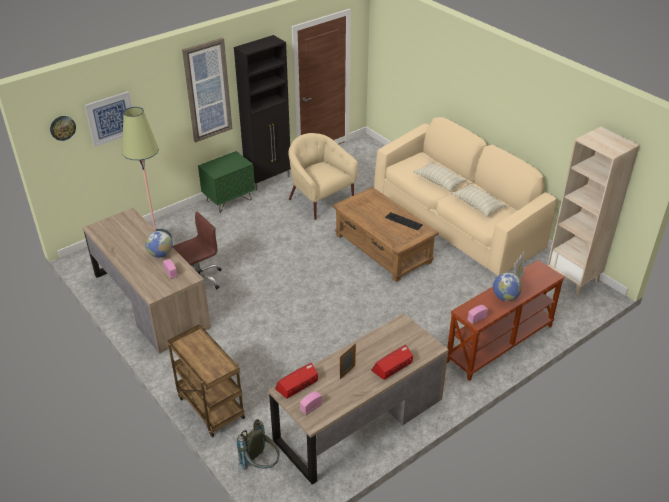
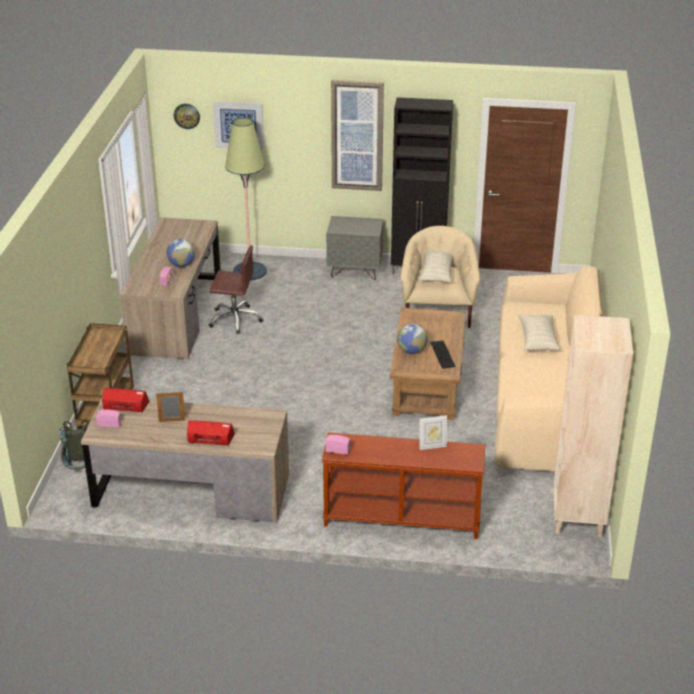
camera: 45 degrees right, 5 degrees down
(229, 200) = (355, 271): green nightstand -> grey nightstand
(477, 205) = (539, 380): pillow -> pillow (436, 273)
(505, 297) = (394, 452): globe -> globe (411, 351)

